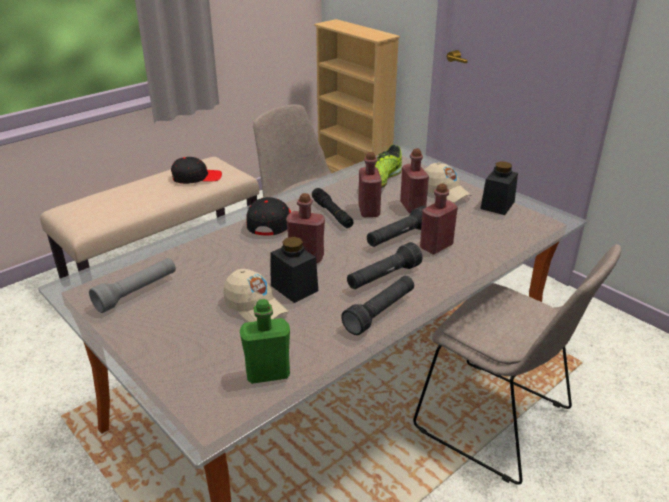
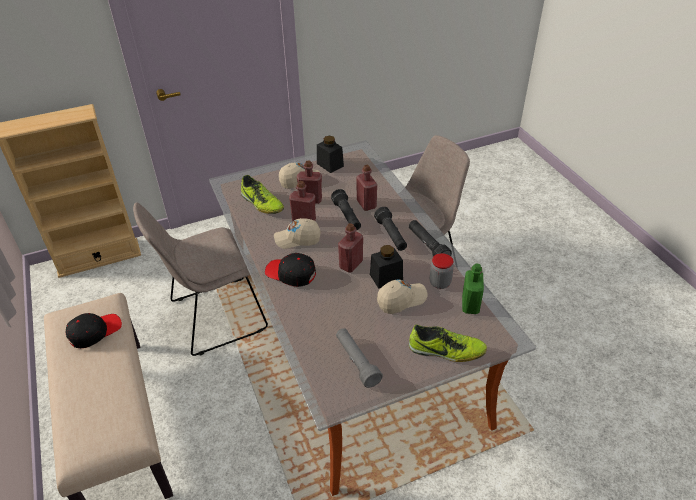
camera: 70 degrees left, 10 degrees up
(167, 362) = (446, 351): none -> shoe
(196, 177) = (95, 332): black cap -> black cap turned 45 degrees clockwise
(304, 336) = (440, 283): none -> jar
(332, 214) = (297, 239): black flashlight -> beige cap

